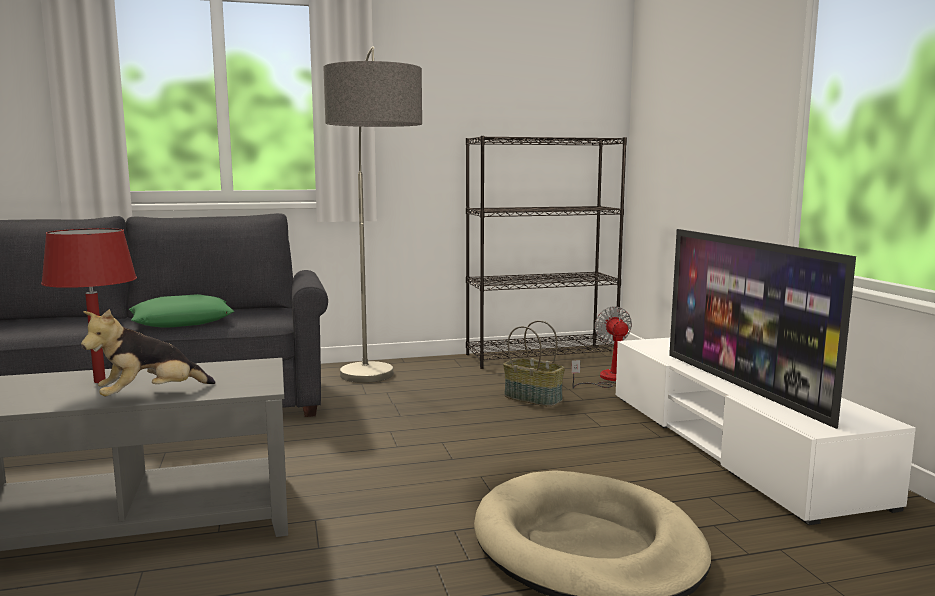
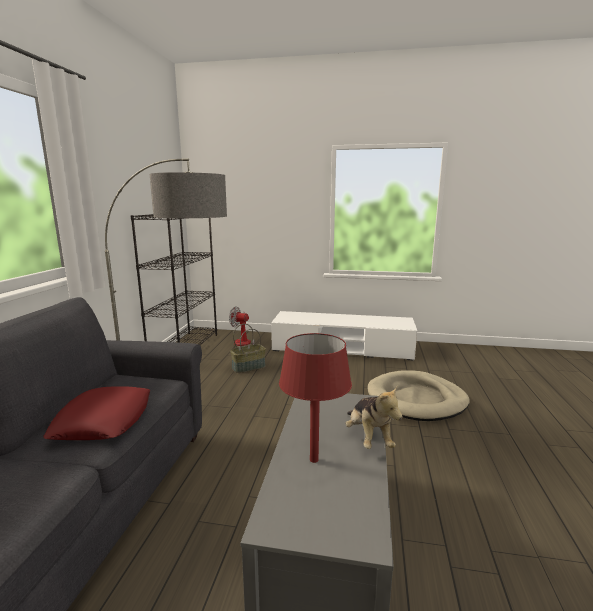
camera: 65 degrees left, 5 degrees up
(182, 321) = (104, 420): green pillow -> red pillow
(744, 387) = (358, 322): television -> none

